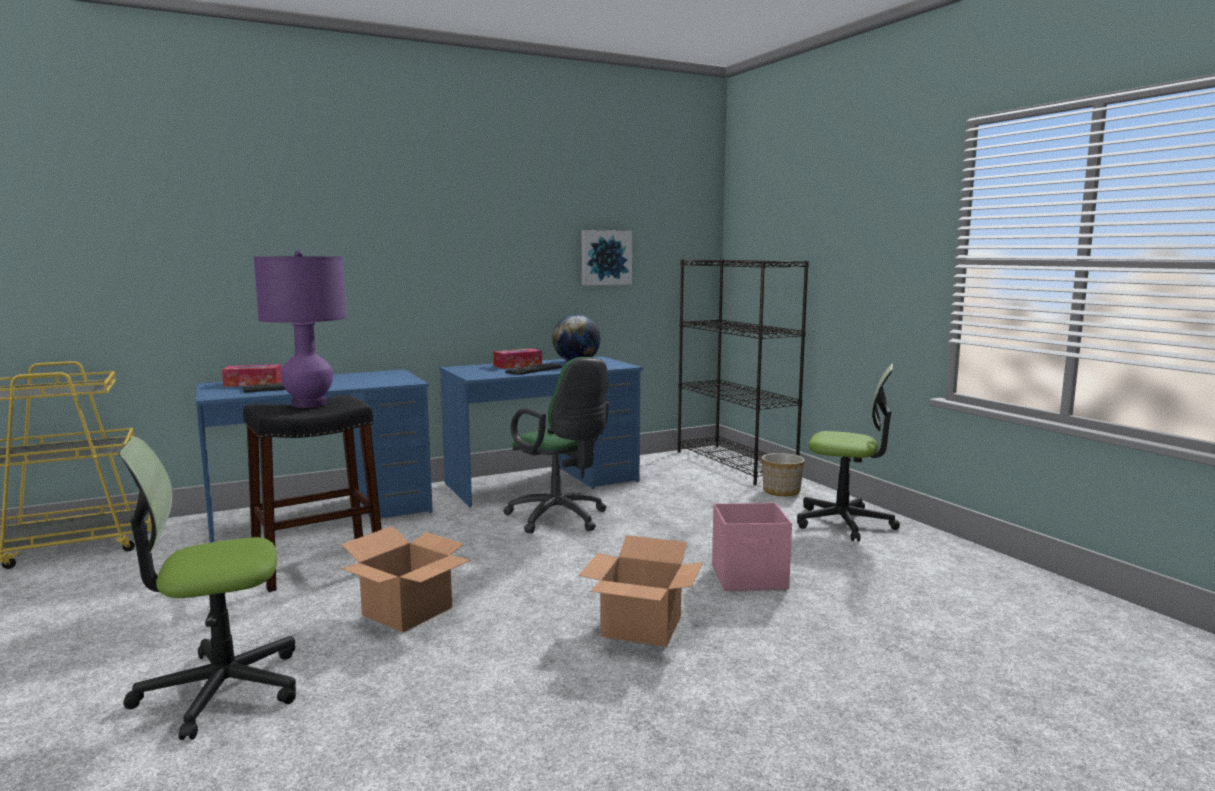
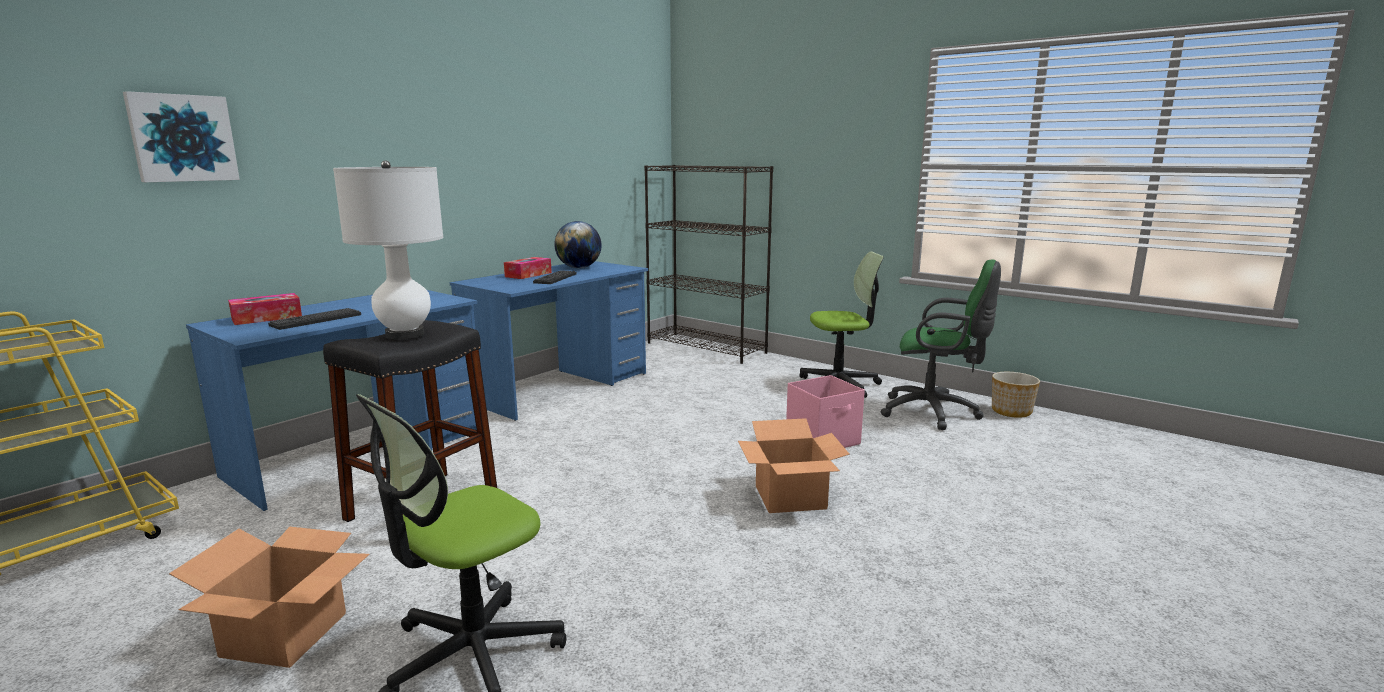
camera: 25 degrees left, 5 degrees up
(309, 404) = (404, 335): purple table lamp -> white table lamp
(408, 611) = (573, 530): cardboard box -> cardboard box (285, 633)
(560, 519) = (615, 418): green office chair -> green office chair (934, 413)
(605, 257) = (584, 164): picture -> picture (182, 138)
(782, 491) = (768, 366): planter -> planter (1012, 411)

